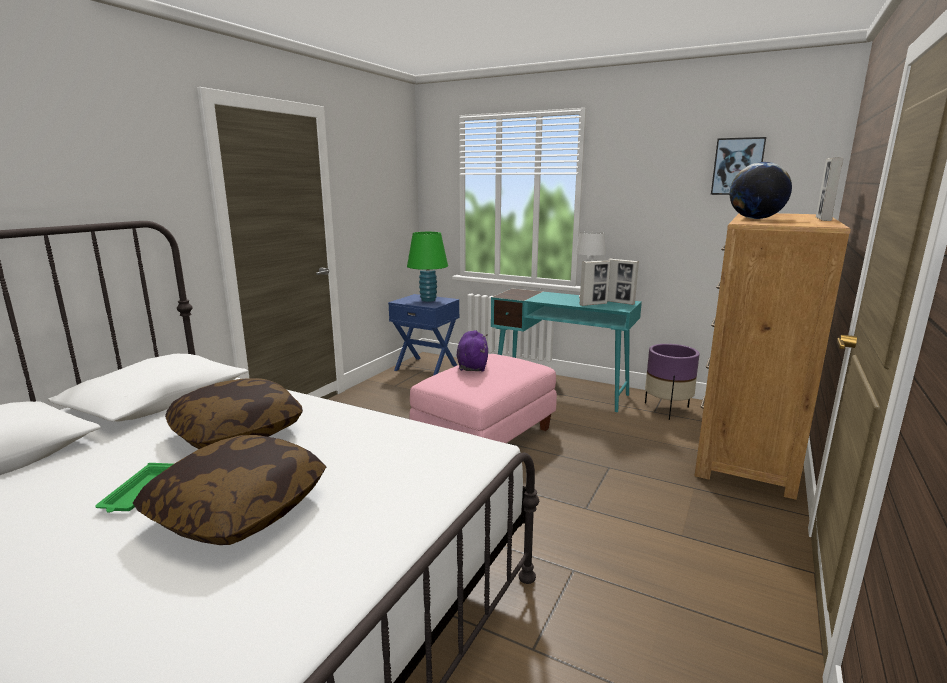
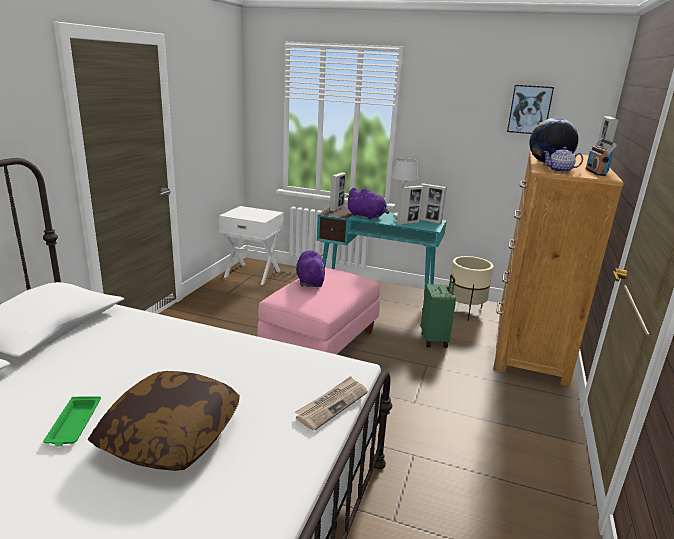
camera: 10 degrees left, 5 degrees up
(238, 432) = (136, 361): pillow -> none
(426, 367) = (253, 273): blue nightstand -> white nightstand
(428, 300) = (255, 213): green table lamp -> none
(443, 485) = (332, 404): none -> newspaper
(515, 292) = (336, 208): none -> picture frame
(547, 298) = (367, 216): none -> purple plush toy
(624, 440) = (435, 340): none -> green suitcase
(667, 410) = (465, 311): purple planter -> beige planter
(767, 222) = (560, 171): none -> teapot
(815, 223) = (596, 172): none -> radio

